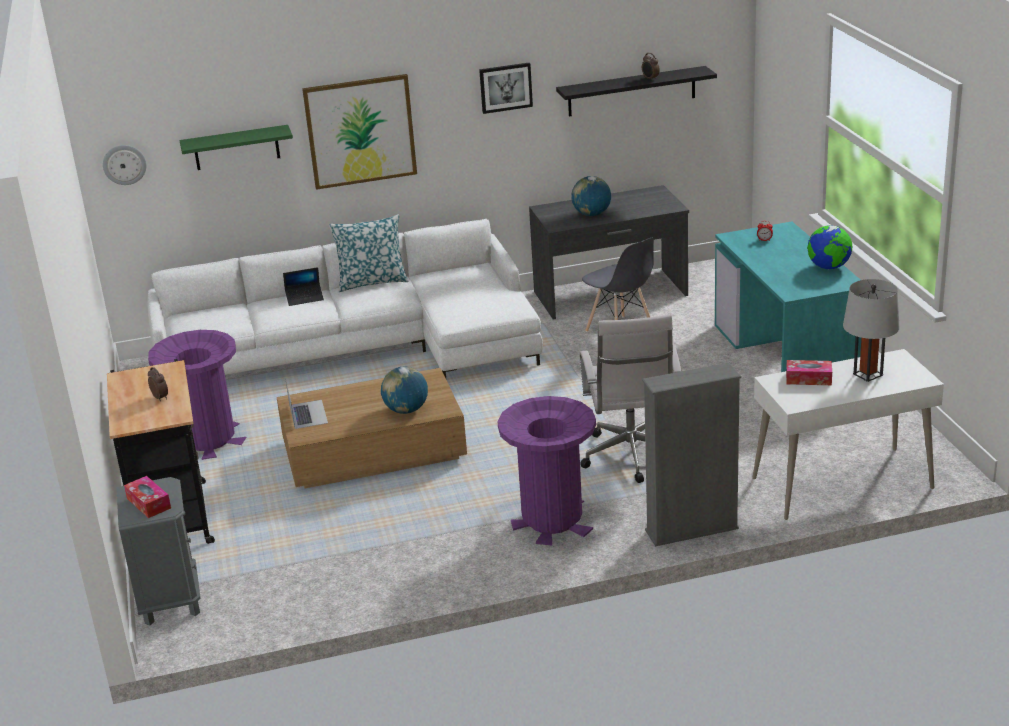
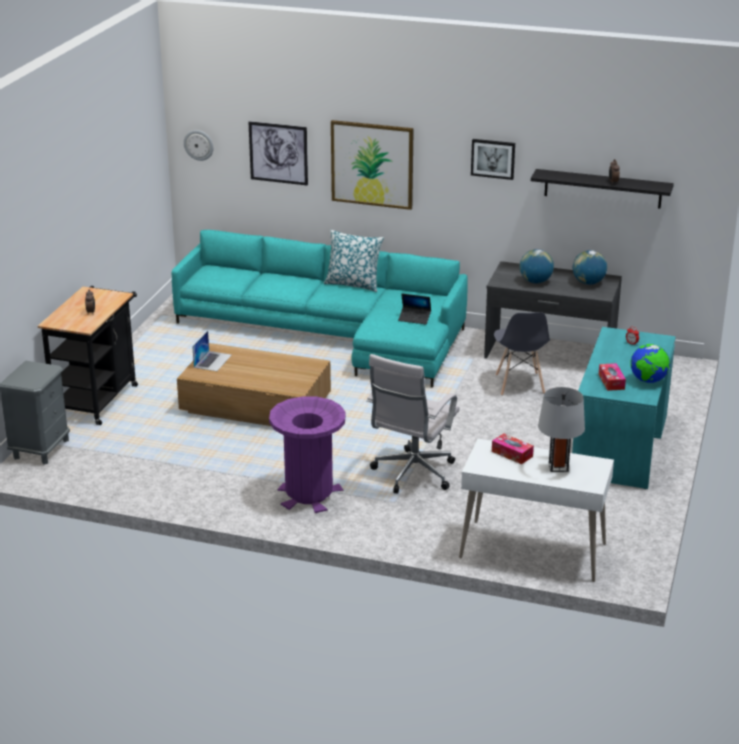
camera: 30 degrees right, 0 degrees up
(148, 503) = (29, 376): tissue box -> tissue box (611, 381)
(209, 440) = (169, 360): purple trash can -> none
(236, 148) = (278, 153): green shelf -> picture
(305, 298) = (296, 281): laptop -> laptop (414, 318)
(363, 350) = (331, 334): white sofa -> turquoise sofa
(406, 410) = (272, 381): globe -> globe (588, 283)
(692, 530) = (389, 538): grey bookcase -> none

